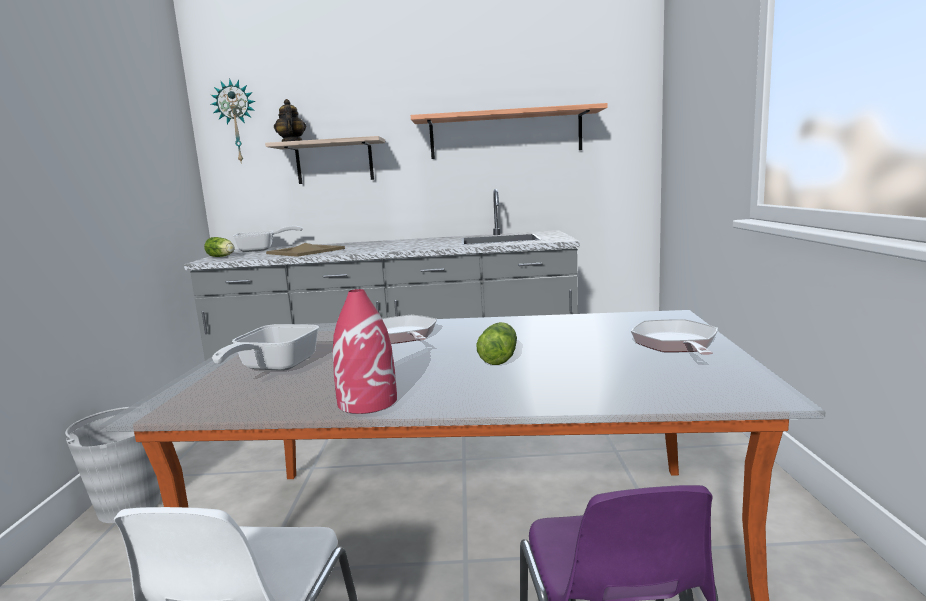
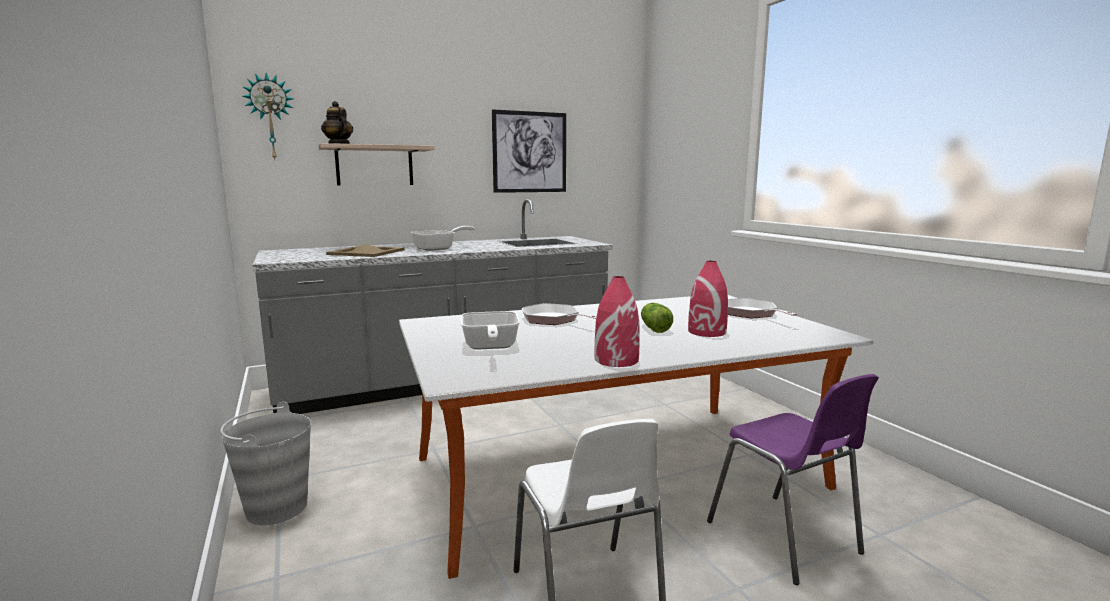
camera: 25 degrees left, 0 degrees up
(222, 257) = (278, 257): lettuce -> none
(262, 249) = (304, 250): frying pan -> frying pan (439, 249)
(505, 134) = (530, 152): shelf -> picture
(560, 369) = (707, 332): none -> red vase

